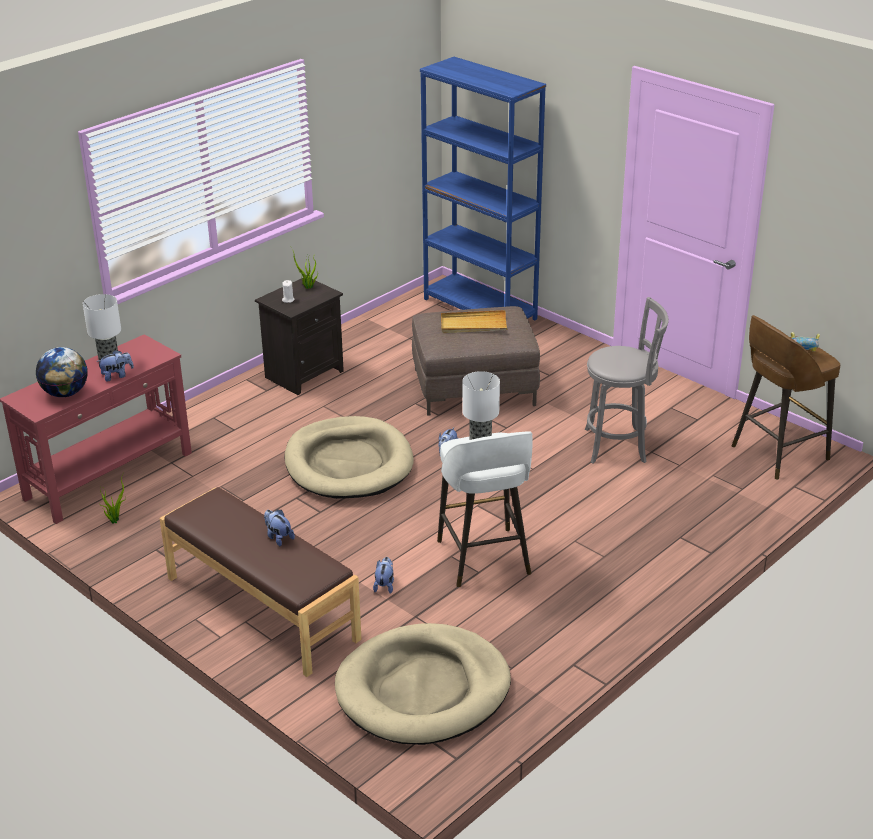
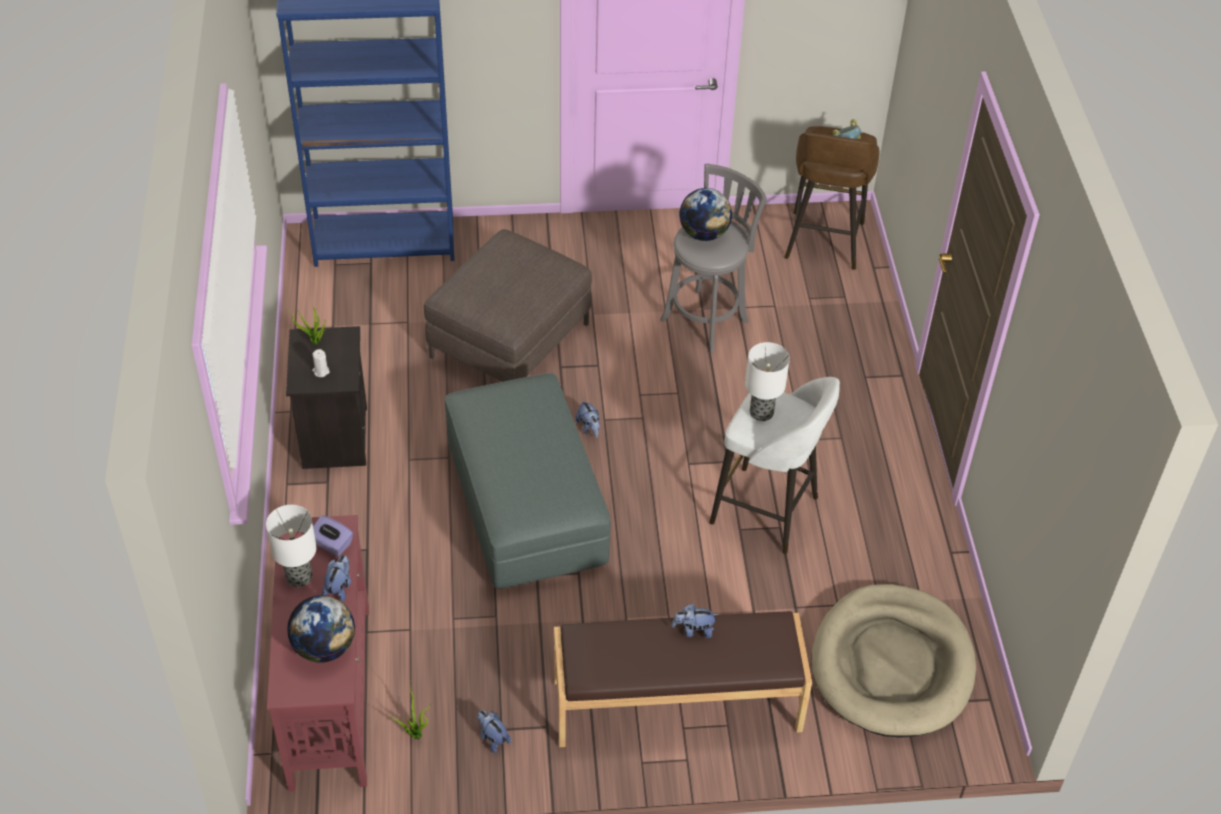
camera: 50 degrees left, 15 degrees up
(147, 358) = (332, 544): none -> purple tissue box
(348, 463) = (526, 504): beige dog bed -> grey ottoman
(384, 585) = (733, 599): plush toy -> plush toy (492, 738)
(473, 325) = (504, 279): beige tray -> none
(620, 354) = (704, 234): none -> globe

